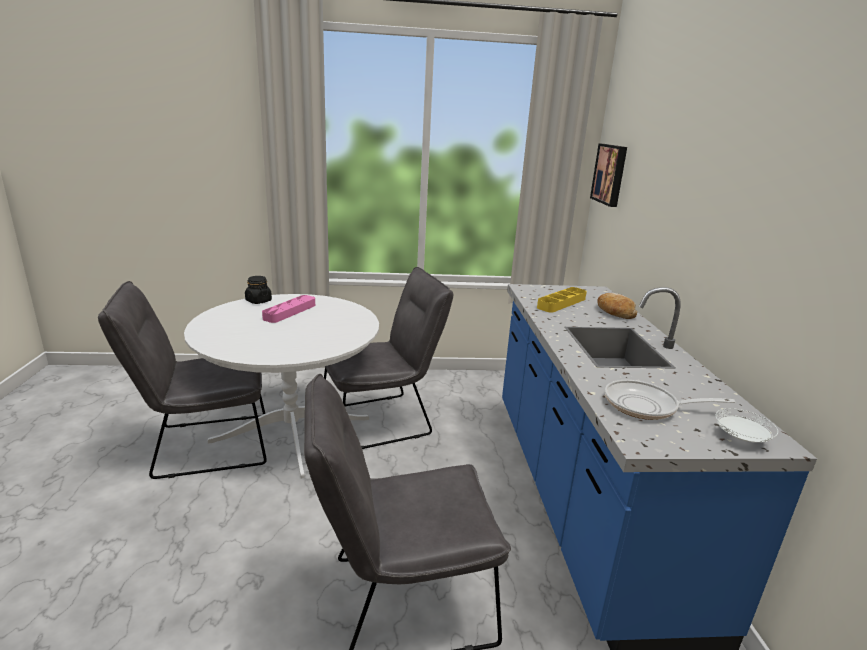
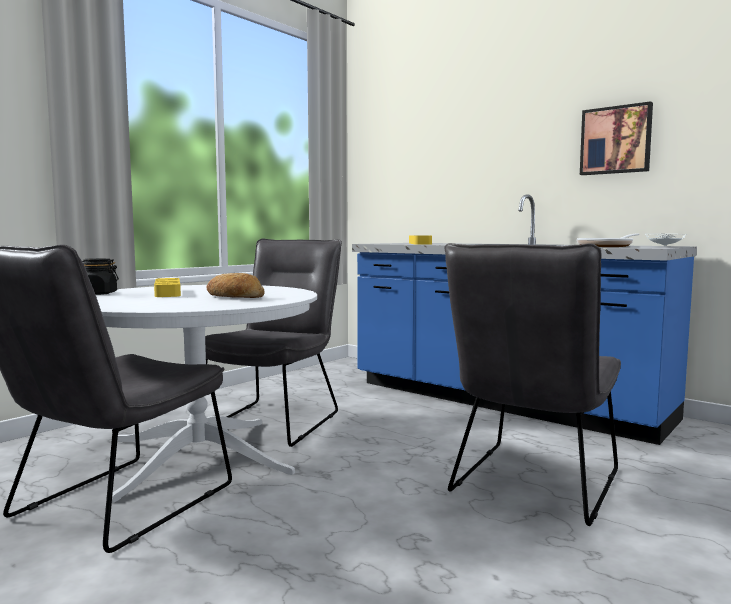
camera: 45 degrees left, 15 degrees down
(290, 312) = (167, 292): pink tray -> yellow tray
(610, 174) = (378, 152): picture -> picture (616, 140)
(614, 312) = (459, 243): bread -> bread (234, 297)

